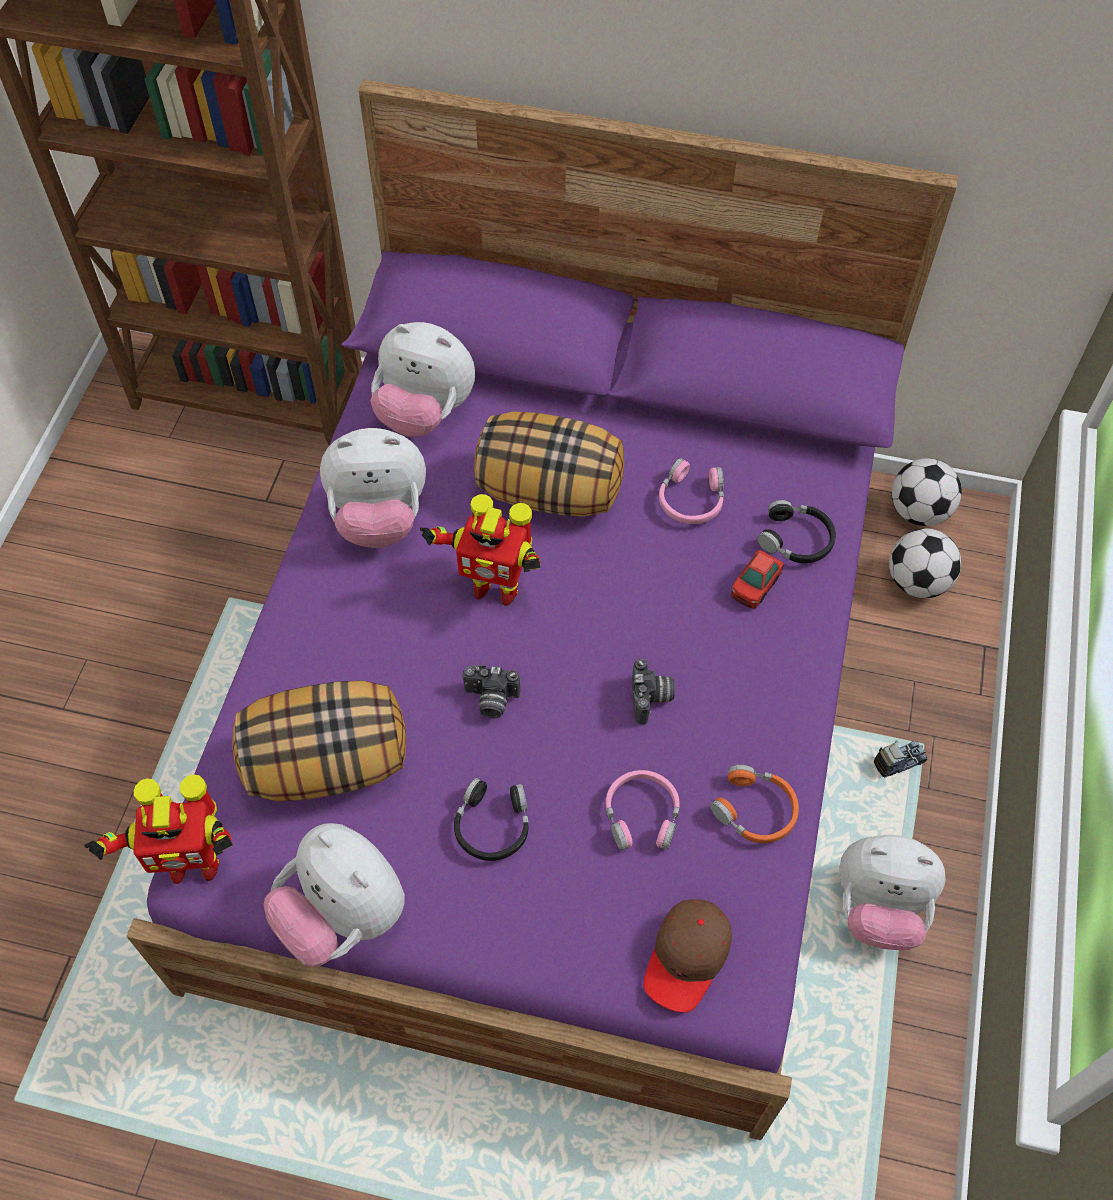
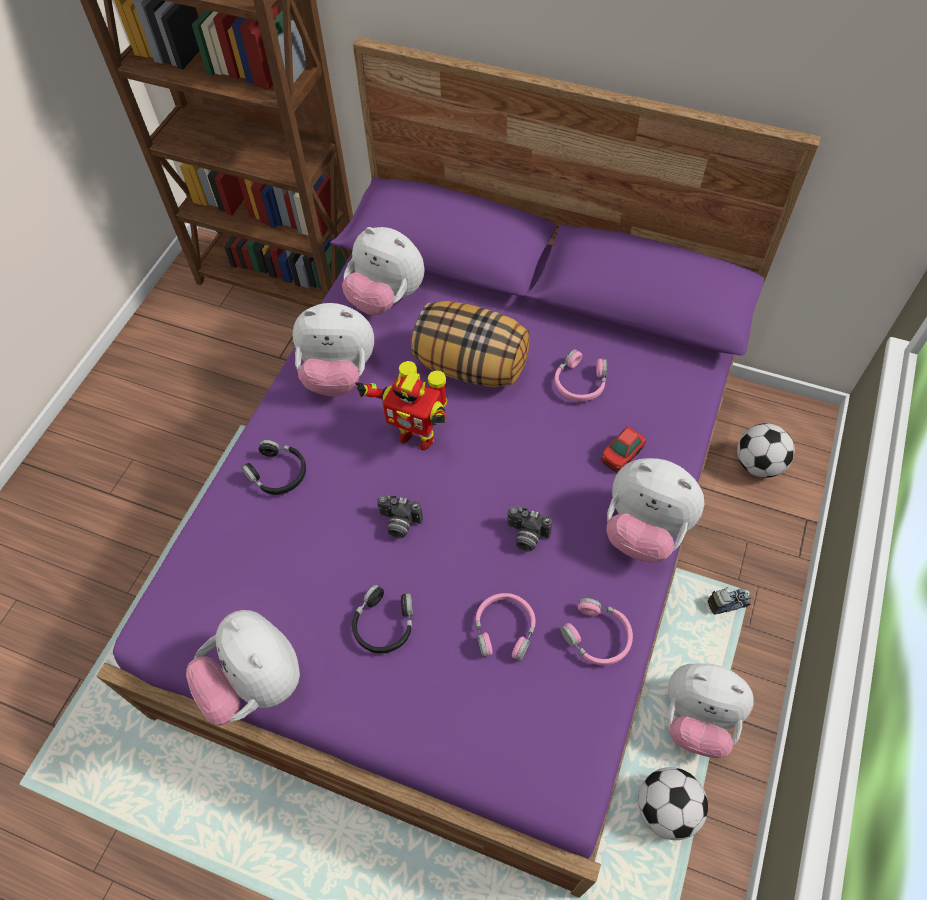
camera: 10 degrees right, 0 degrees up
(191, 863) = (147, 626): toy robot -> none
(328, 762) = (264, 558): pillow -> none
(651, 699) = (526, 536): camera -> camera turned 105 degrees clockwise
(687, 957) = (524, 753): brown cap -> none
(755, 810) = (597, 636): orange headphones -> pink headphones
(795, 676) = (644, 530): none -> plush toy
(796, 539) = (660, 421): black headphones -> black headphones (278, 473)
(918, 511) = (765, 410): football -> football (666, 809)

